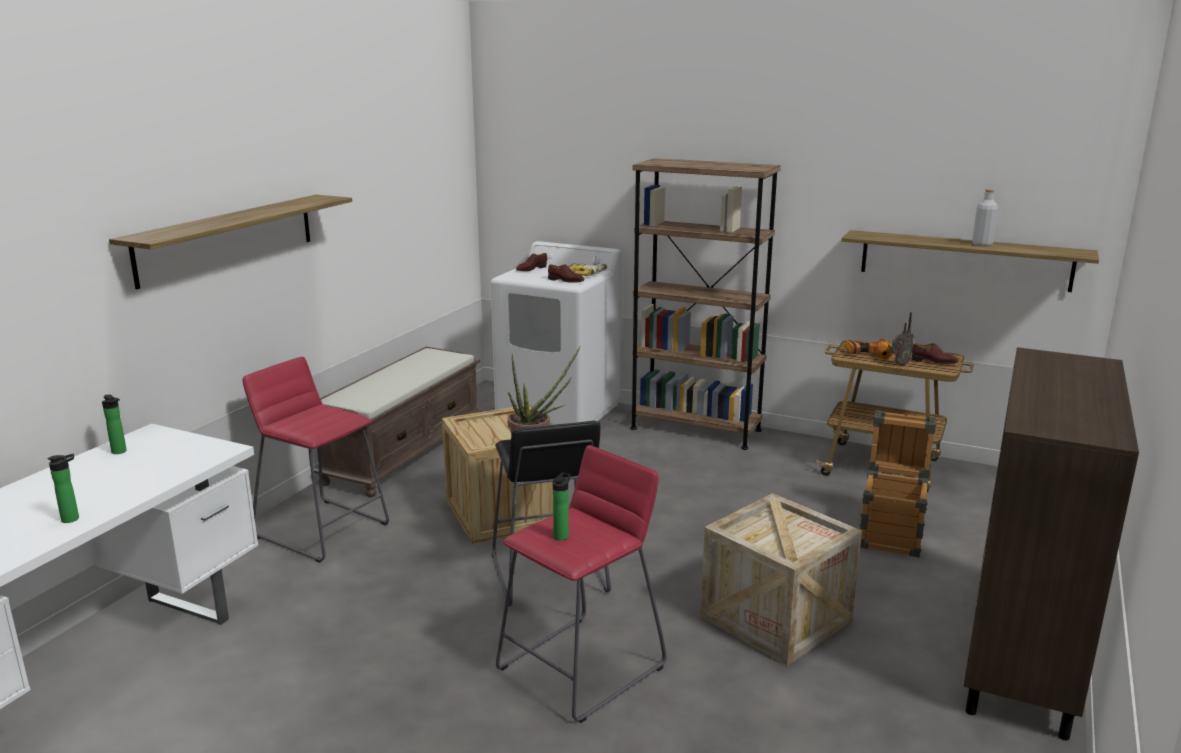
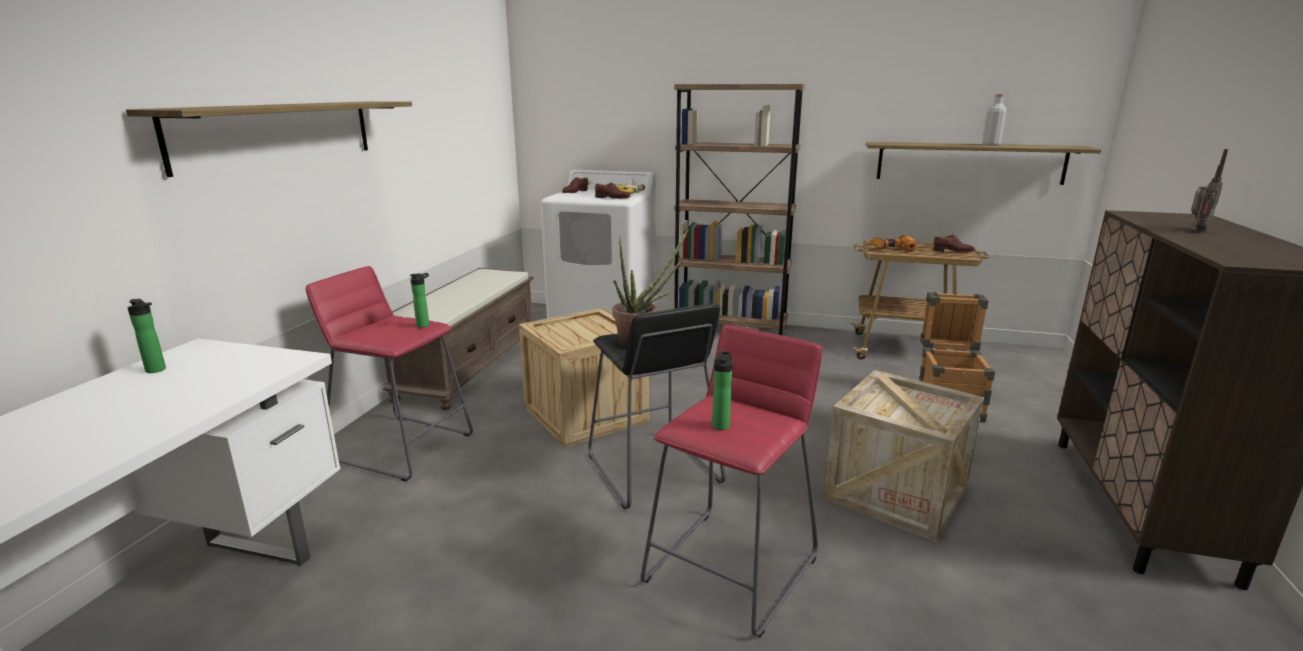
camera: 10 degrees left, 0 degrees up
(73, 518) = (85, 456): bottle -> bottle (425, 325)
(899, 364) = (927, 254): radio -> radio (1197, 230)

